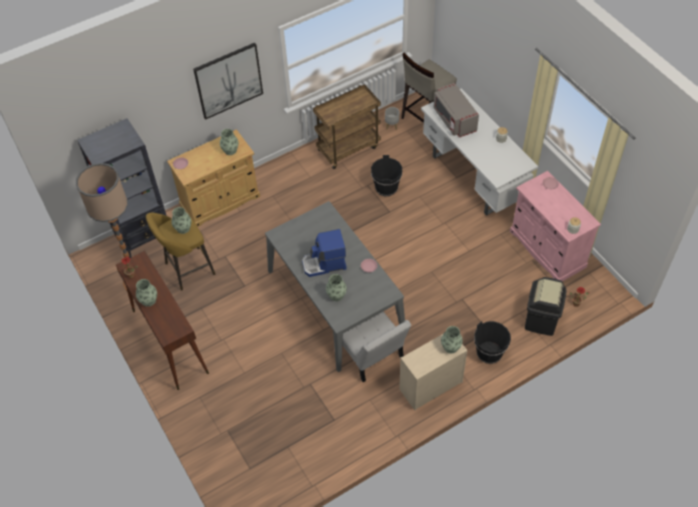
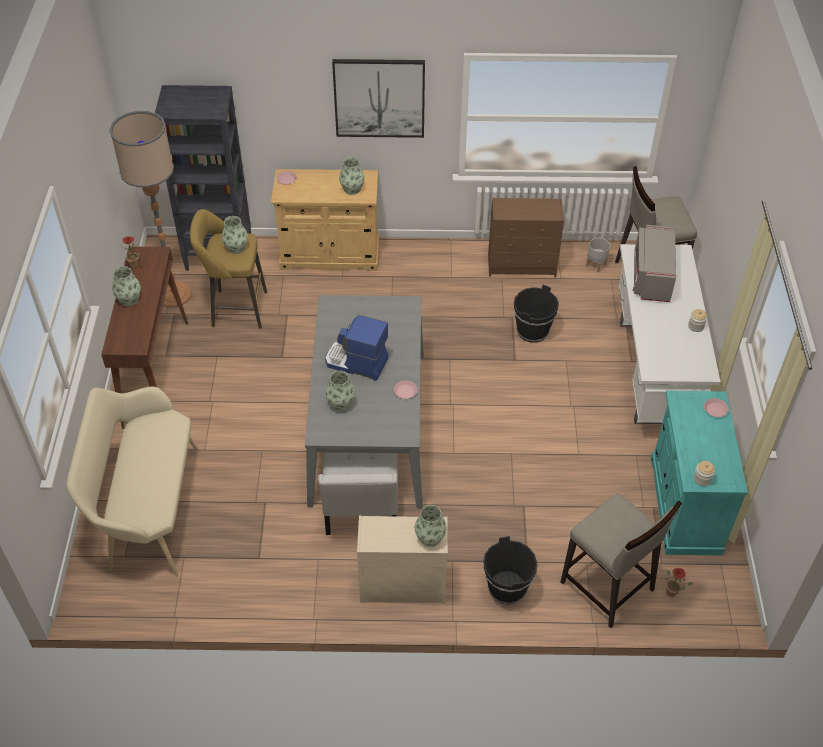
camera: 30 degrees right, 5 degrees down
(240, 431) = (148, 509): none -> beige bench
(348, 148) = (522, 265): brown cart -> brown dresser
(541, 320) = (607, 587): black trash can -> beige stool
(547, 249) = (684, 505): pink cabinet -> turquoise cabinet

